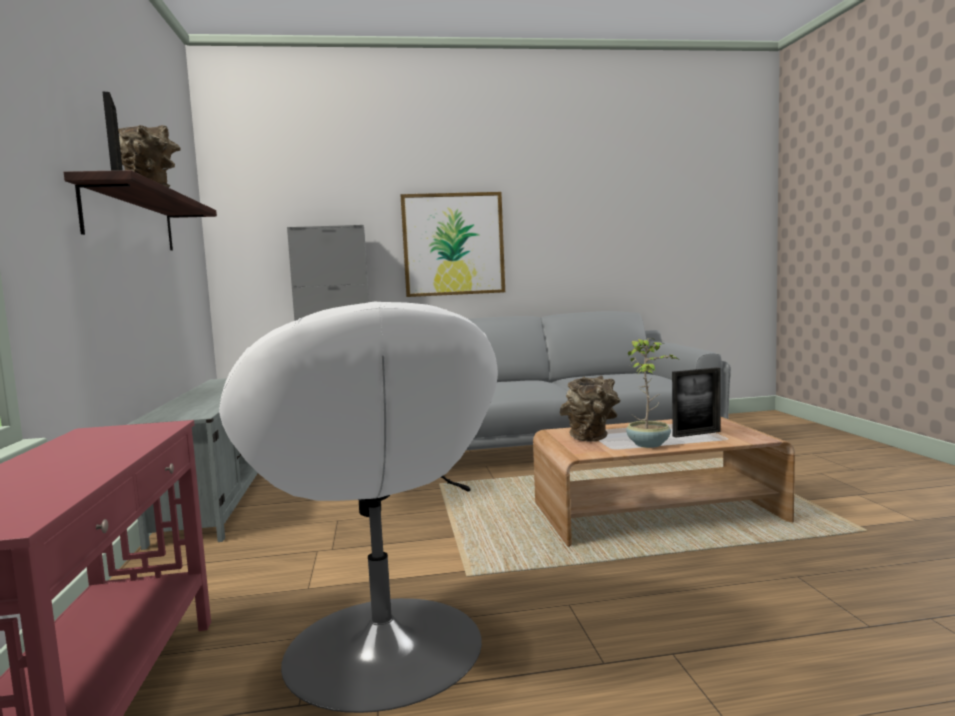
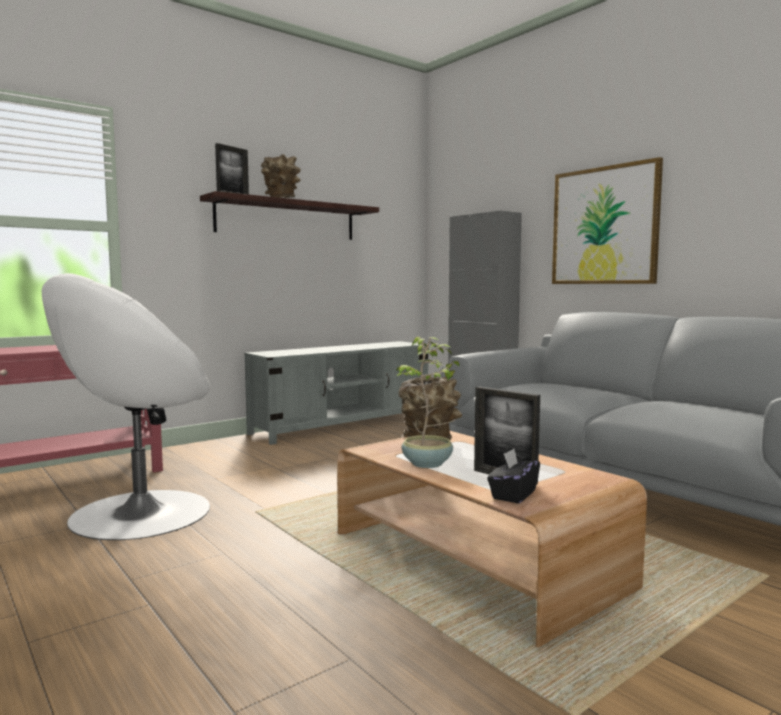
camera: 60 degrees right, 0 degrees up
(738, 437) = (513, 495): none -> black tissue box

